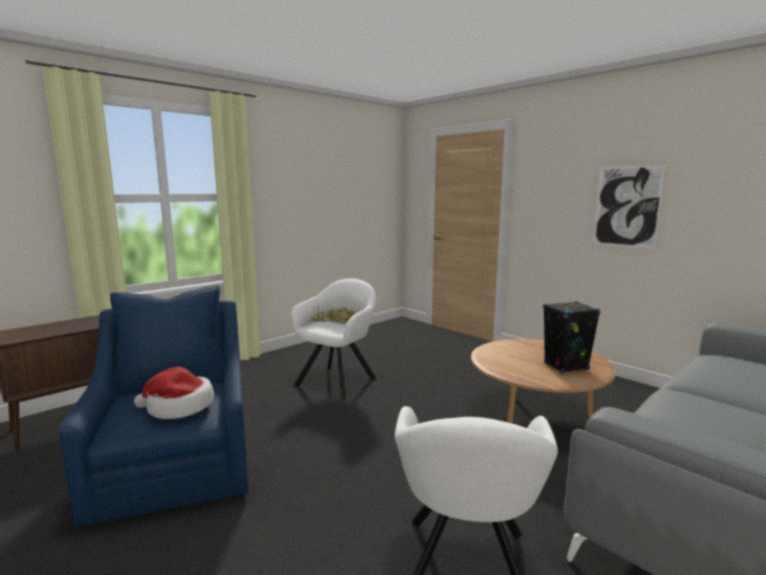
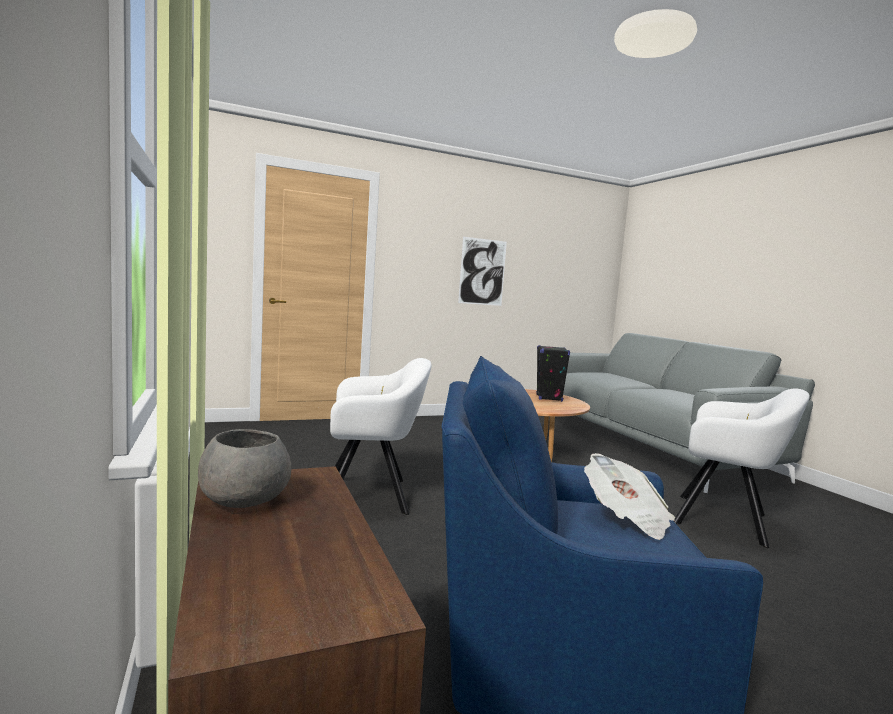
camera: 70 degrees left, 5 degrees down
(98, 318) = (243, 499): none -> grey bowl
(179, 407) = (626, 518): hat -> newspaper
(339, 380) = (372, 495): white armchair -> white armchair turned 120 degrees clockwise

